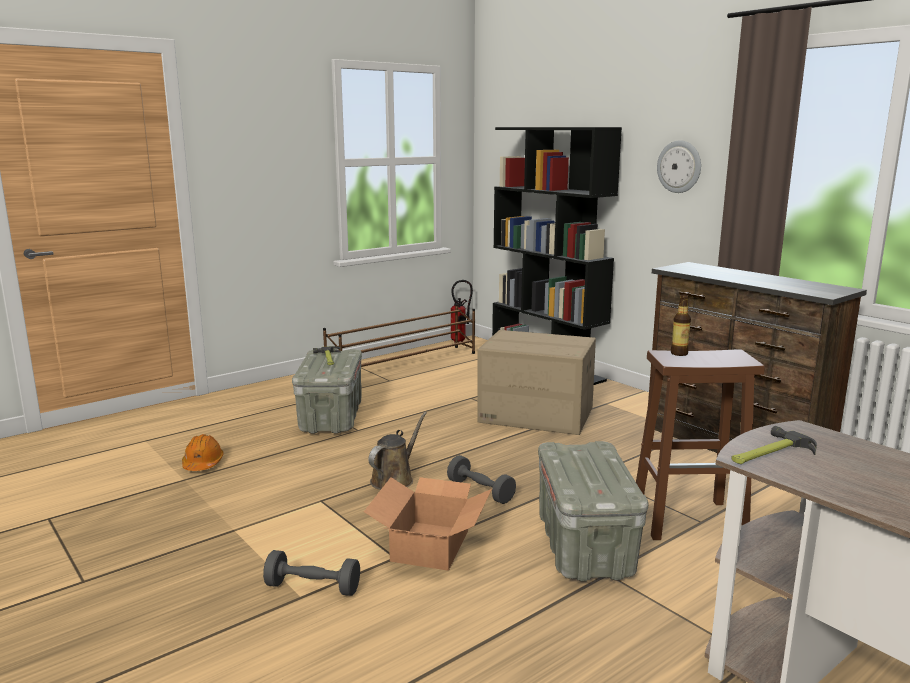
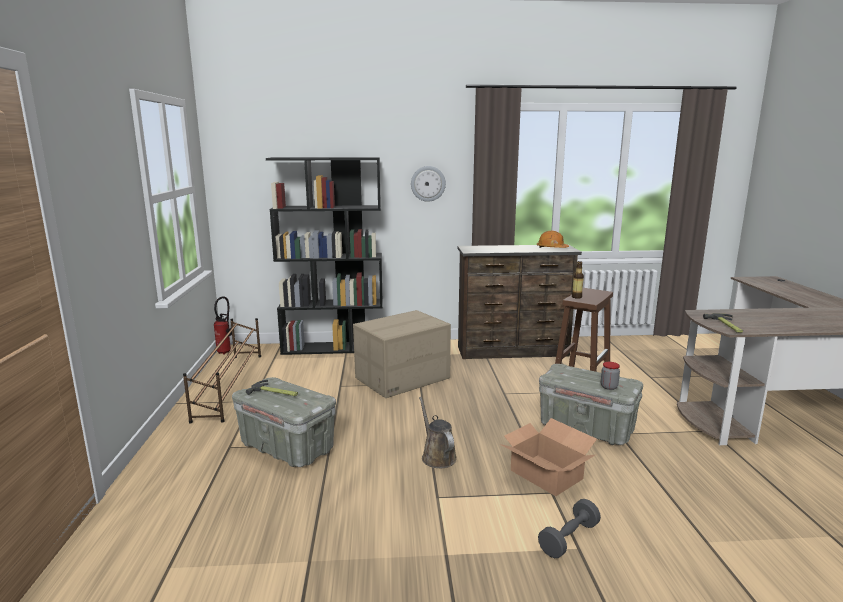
camera: 55 degrees left, 0 degrees up
(203, 463) = (287, 540): orange hard hat -> orange hard hat (551, 248)
(480, 491) = (489, 433): grey dumbbell -> none
(579, 483) = (609, 387): none -> jar

